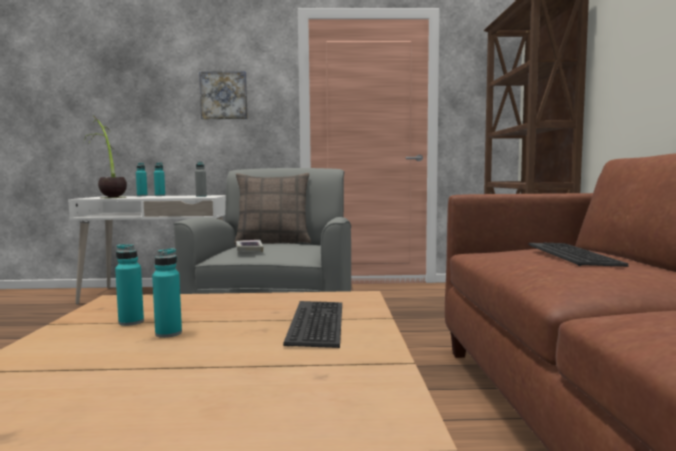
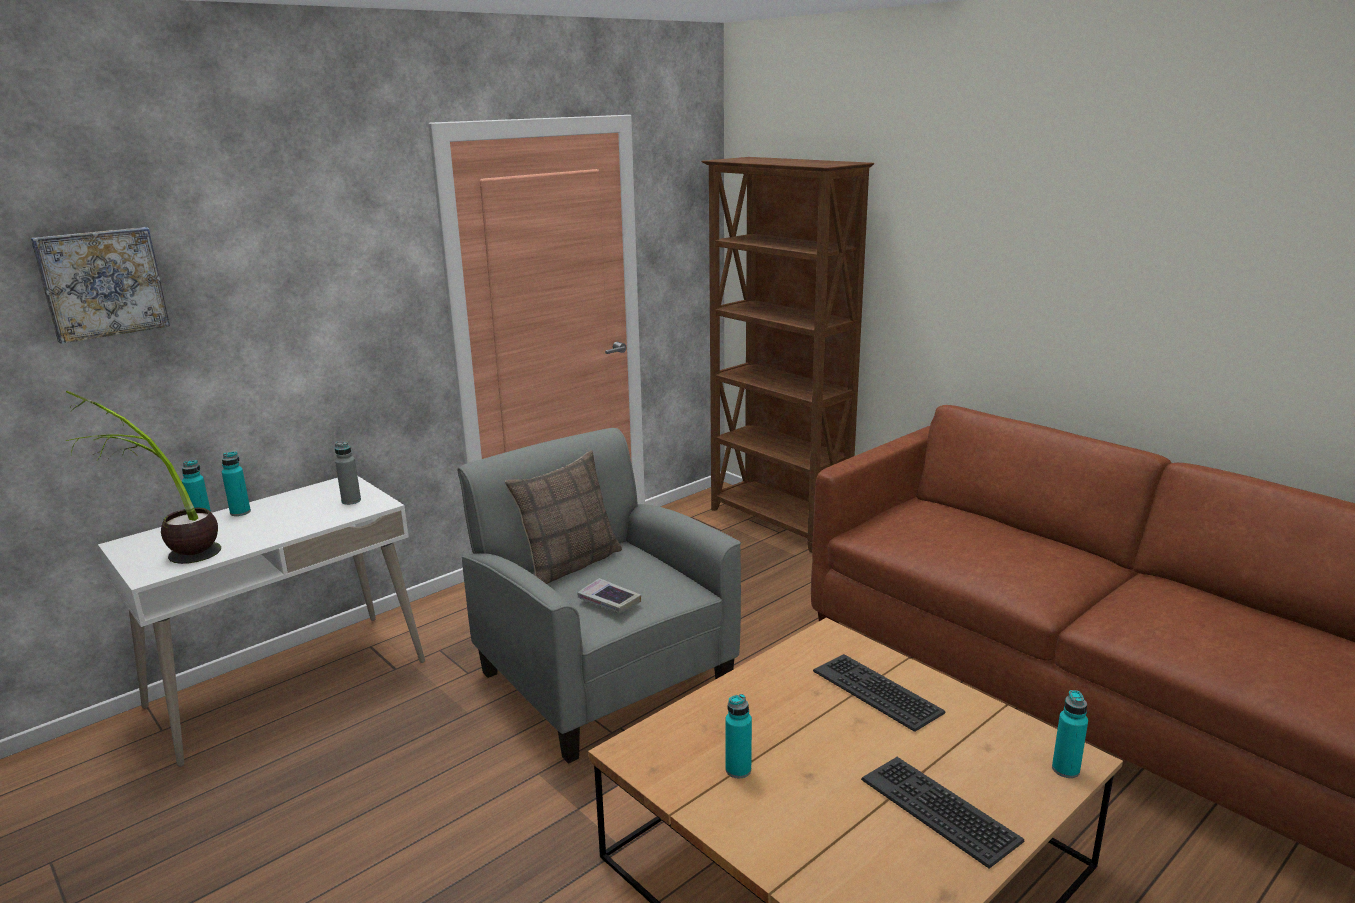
camera: 40 degrees left, 15 degrees up
(168, 333) = (805, 764): turquoise bottle -> turquoise bottle (1065, 769)
(224, 96) = (319, 298): picture -> picture (102, 283)
(573, 255) = (983, 540): keyboard -> keyboard (940, 809)

